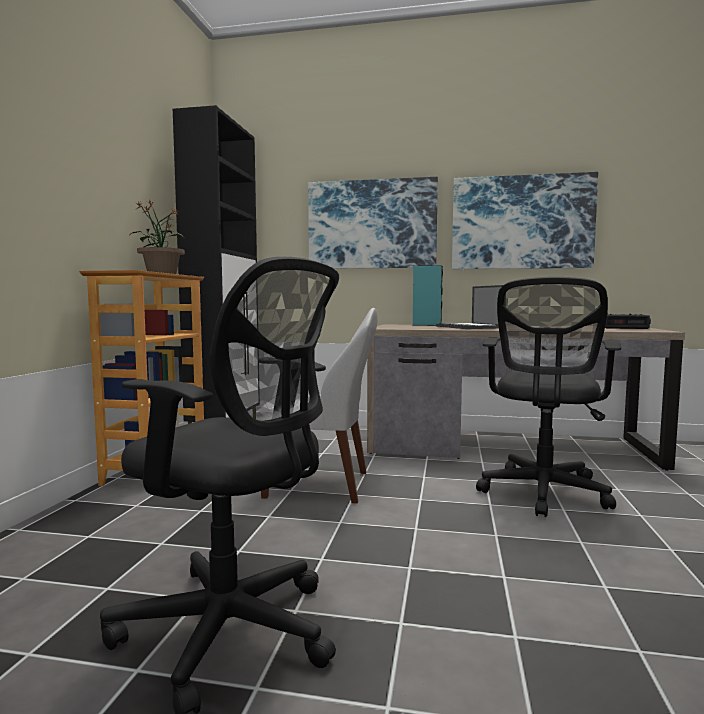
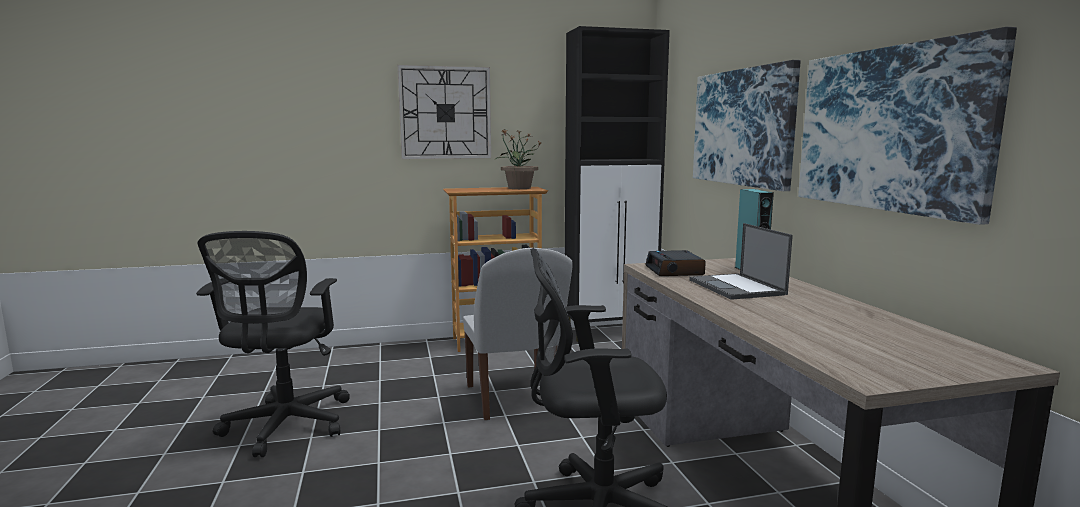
camera: 65 degrees right, 5 degrees up
(74, 163) = (445, 113): none -> wall clock
(470, 327) = (737, 287): laptop -> laptop turned 60 degrees counterclockwise
(624, 327) = (945, 358): alarm clock -> alarm clock (675, 270)

